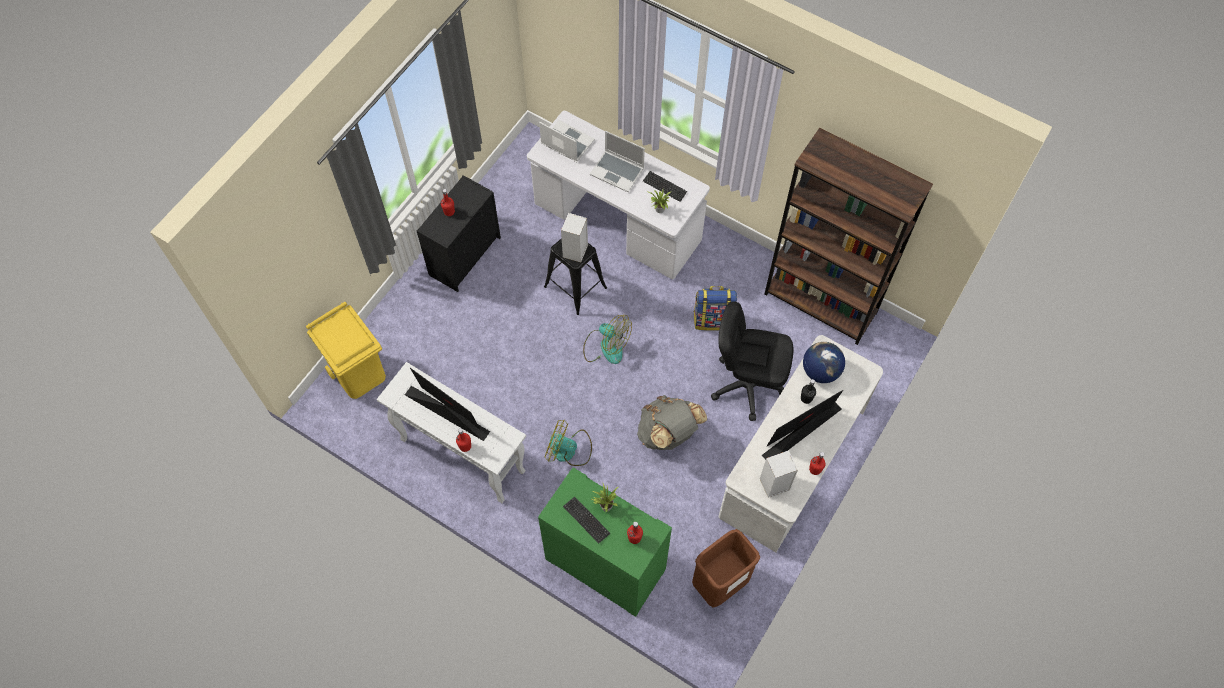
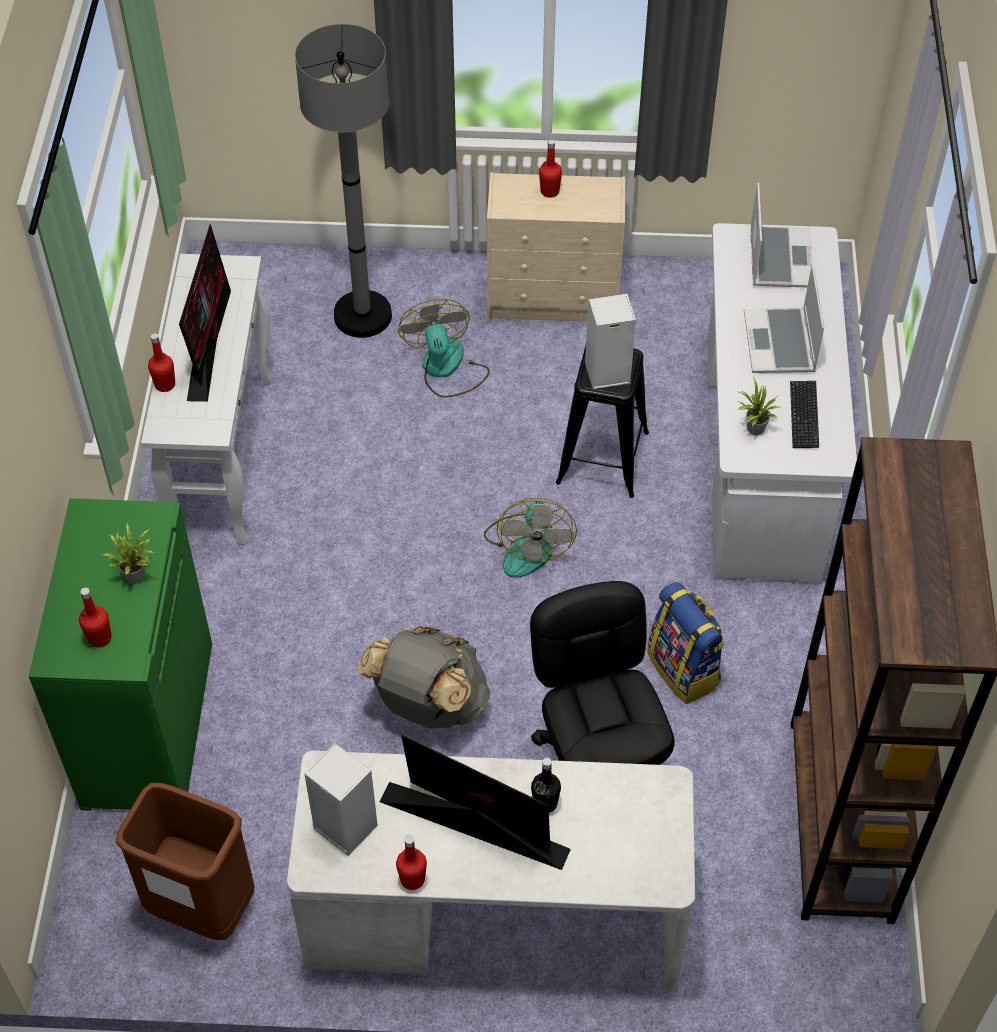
camera: 60 degrees right, 10 degrees down
(359, 374) = (279, 283): yellow trash can -> none
(411, 345) = (362, 315): none -> grey floor lamp
(465, 255) = (555, 302): black dresser -> beige dresser
(569, 450) = (314, 584): fan -> fan (446, 368)
(586, 520) = (96, 561): keyboard -> none
(820, 371) = (616, 801): globe -> none

